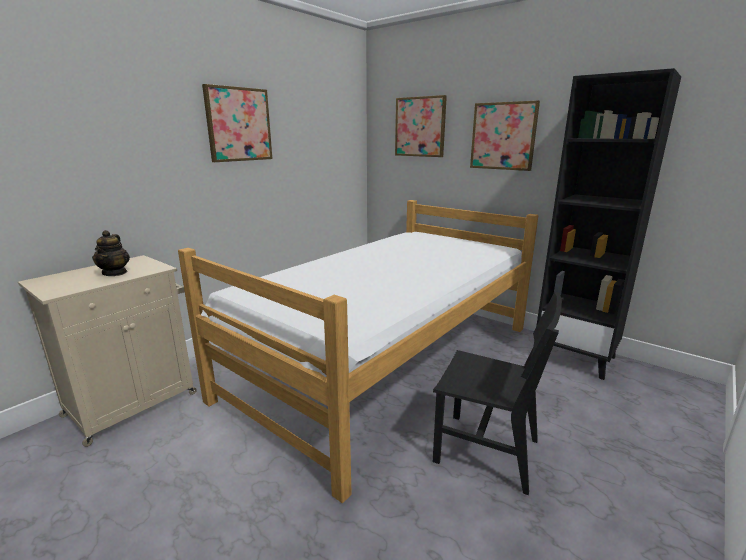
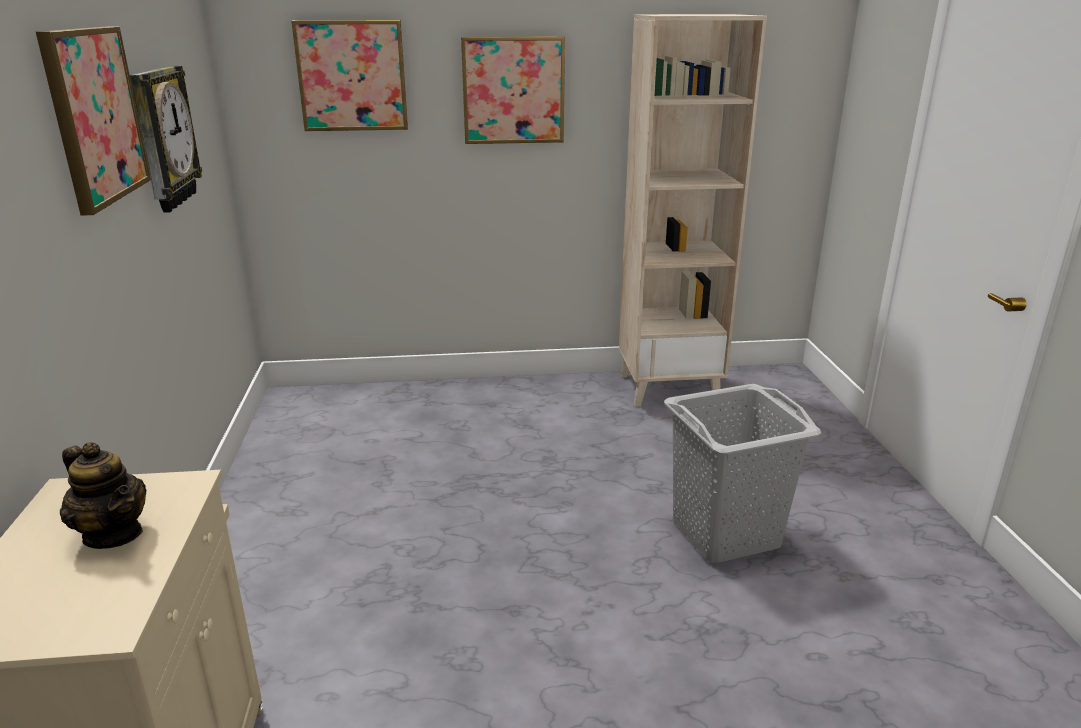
camera: 45 degrees left, 5 degrees up
(298, 145) = (162, 138): none -> wall clock
(388, 360) = (486, 491): bed -> none
(486, 451) = (726, 534): black chair -> grey laundry basket
(575, 357) = (669, 387): black bookcase -> beige bookcase

